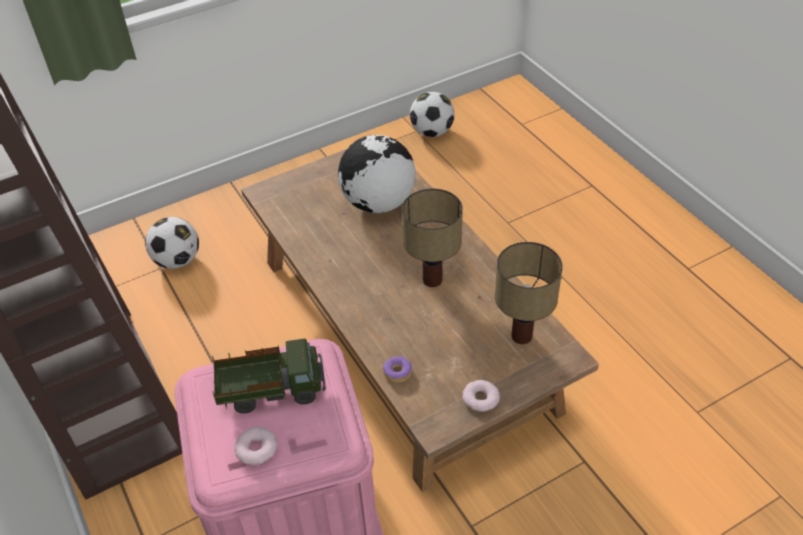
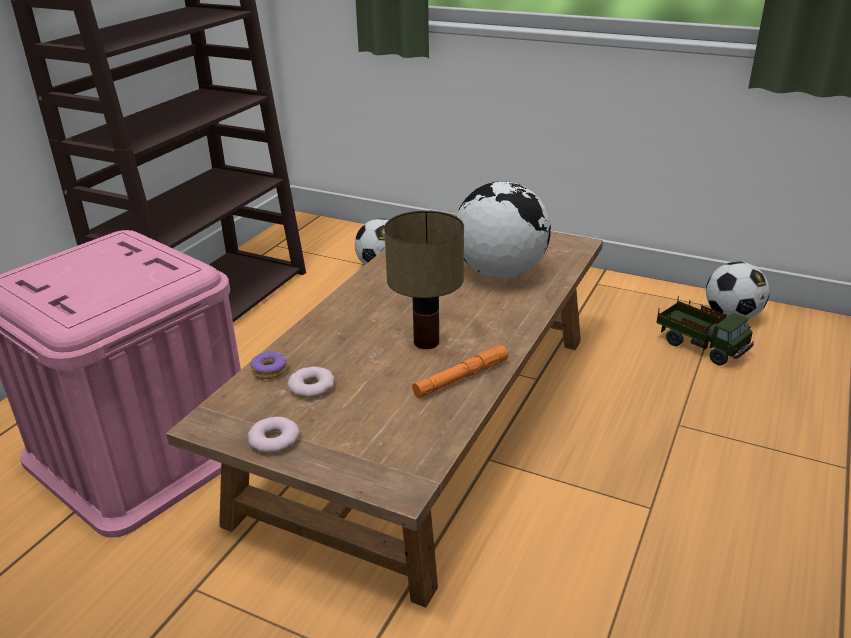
camera: 55 degrees right, 15 degrees down
(256, 448) = (45, 284): donut -> donut (311, 386)
(271, 391) = (124, 266): toy truck -> toy truck (700, 346)
(486, 283) = (461, 378): none -> orange flashlight
(522, 335) = (403, 434): table lamp -> none

